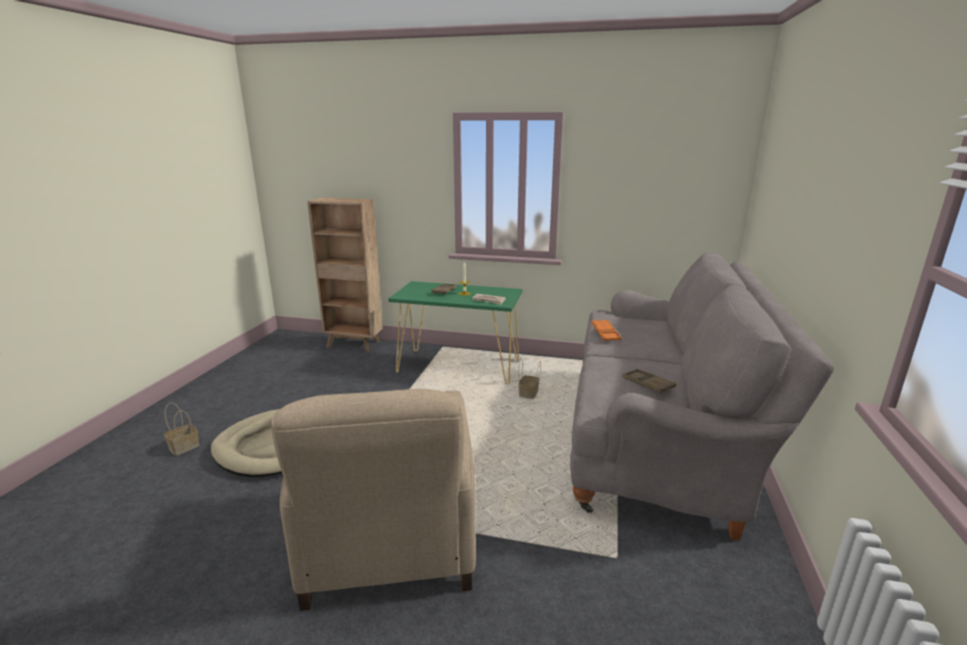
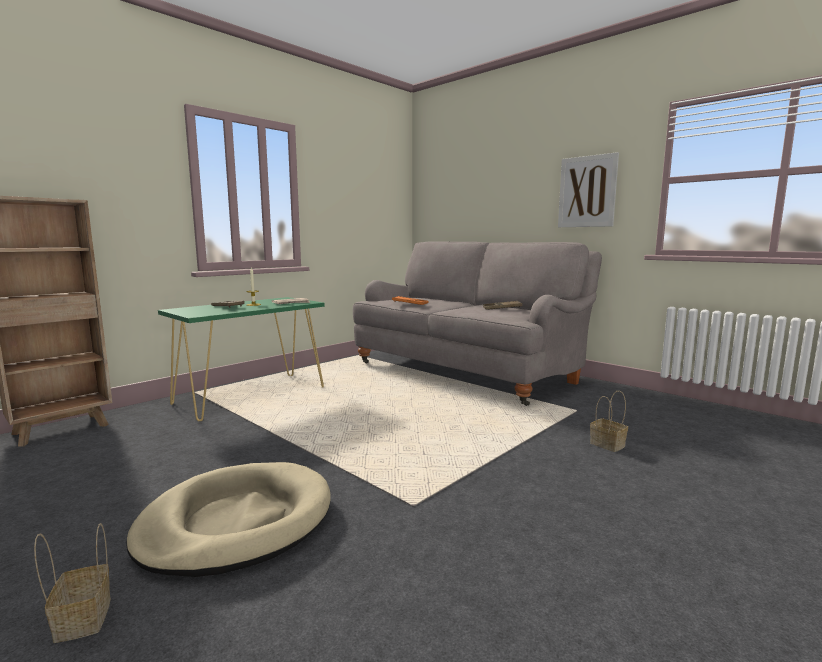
camera: 60 degrees left, 10 degrees down
(389, 542) = (506, 479): beige armchair -> none
(528, 394) = (353, 385): basket -> basket (608, 445)
(853, 245) = (587, 191): none -> picture

